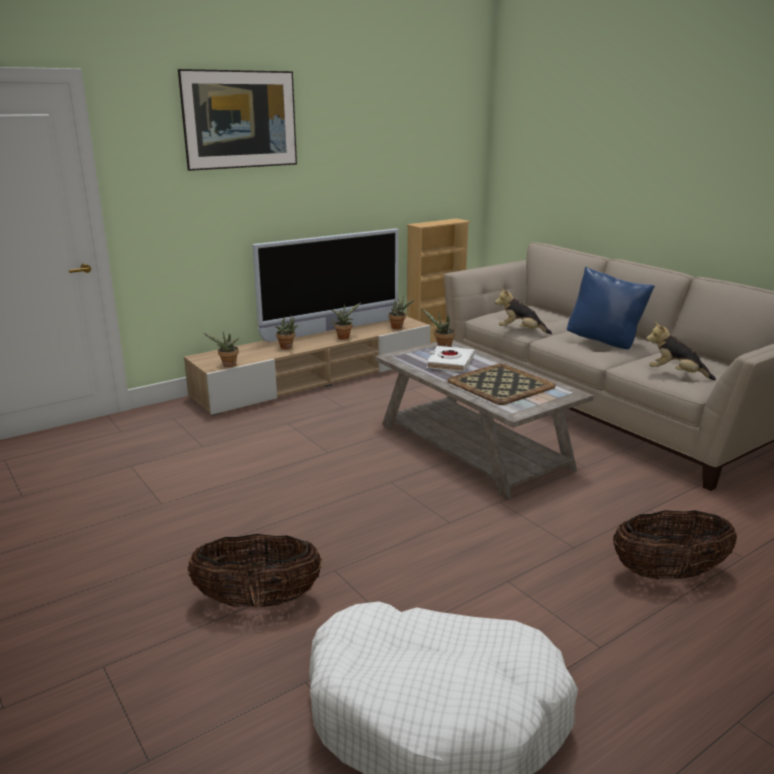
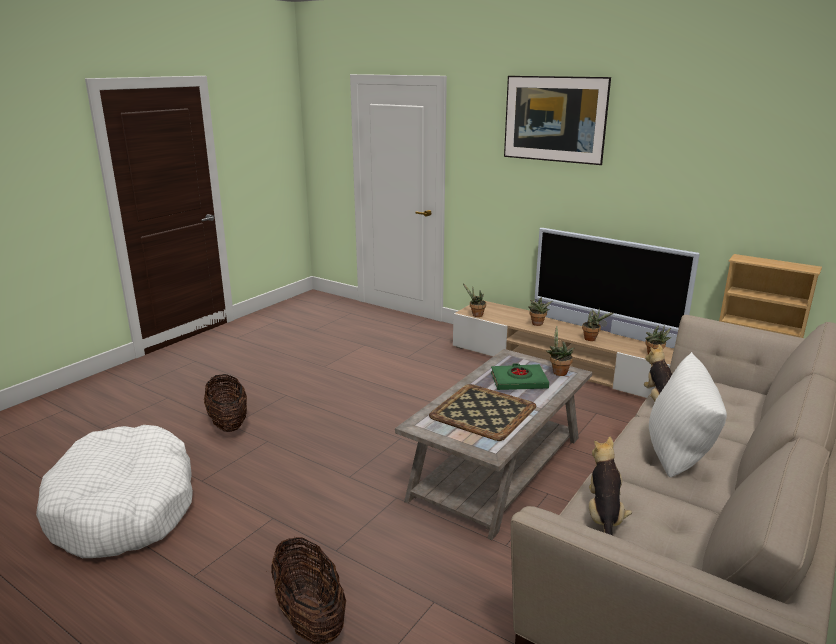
camera: 70 degrees right, 0 degrees up
(450, 363) = (518, 381): white book -> green book
(604, 342) = (679, 459): blue pillow -> white pillow

